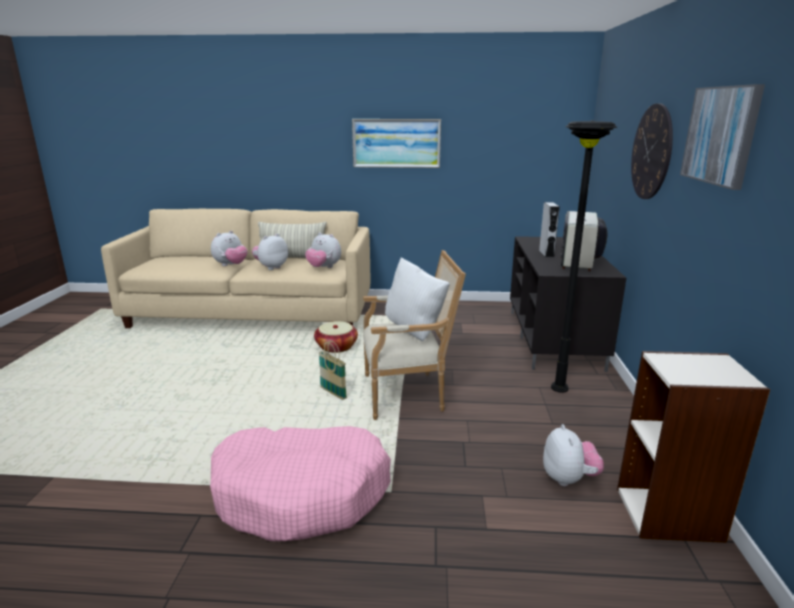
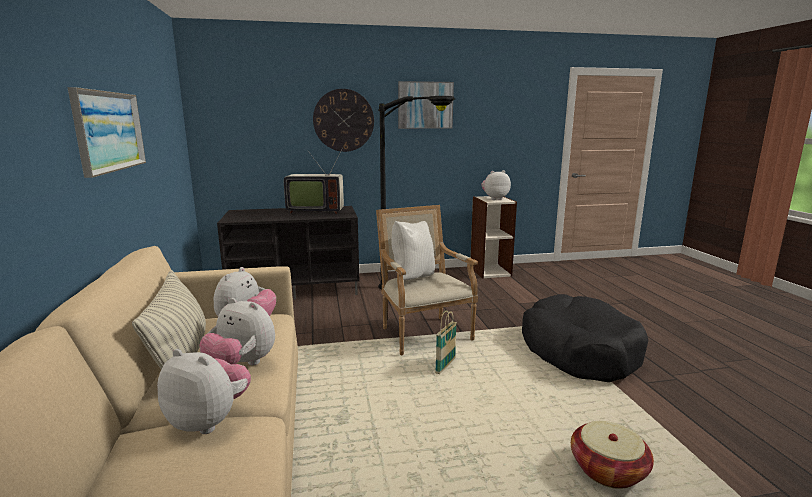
camera: 105 degrees left, 5 degrees down
(302, 493) = (579, 351): pink dog bed -> black dog bed
(336, 347) = (333, 387): basket -> basket (607, 470)
(546, 254) = (291, 216): grey speaker -> none
(568, 479) = (483, 286): plush toy -> plush toy (494, 199)

